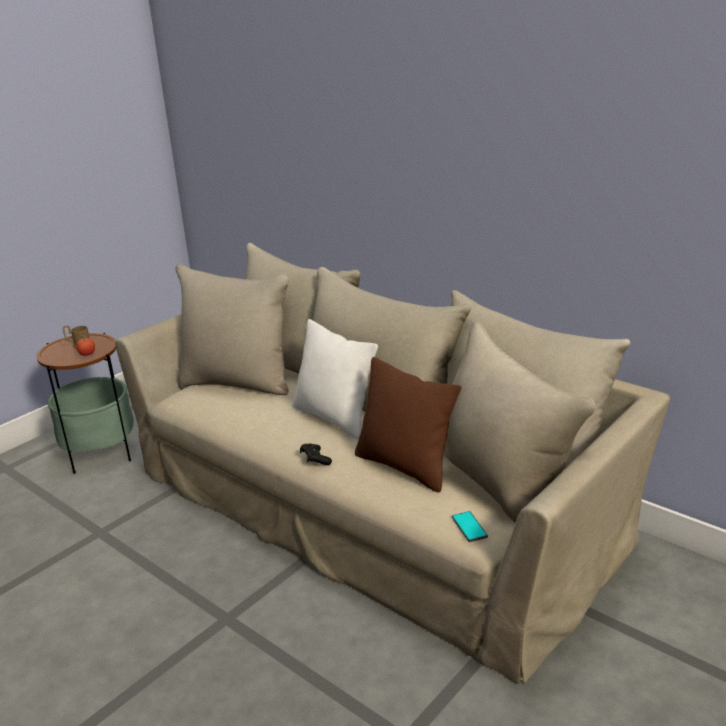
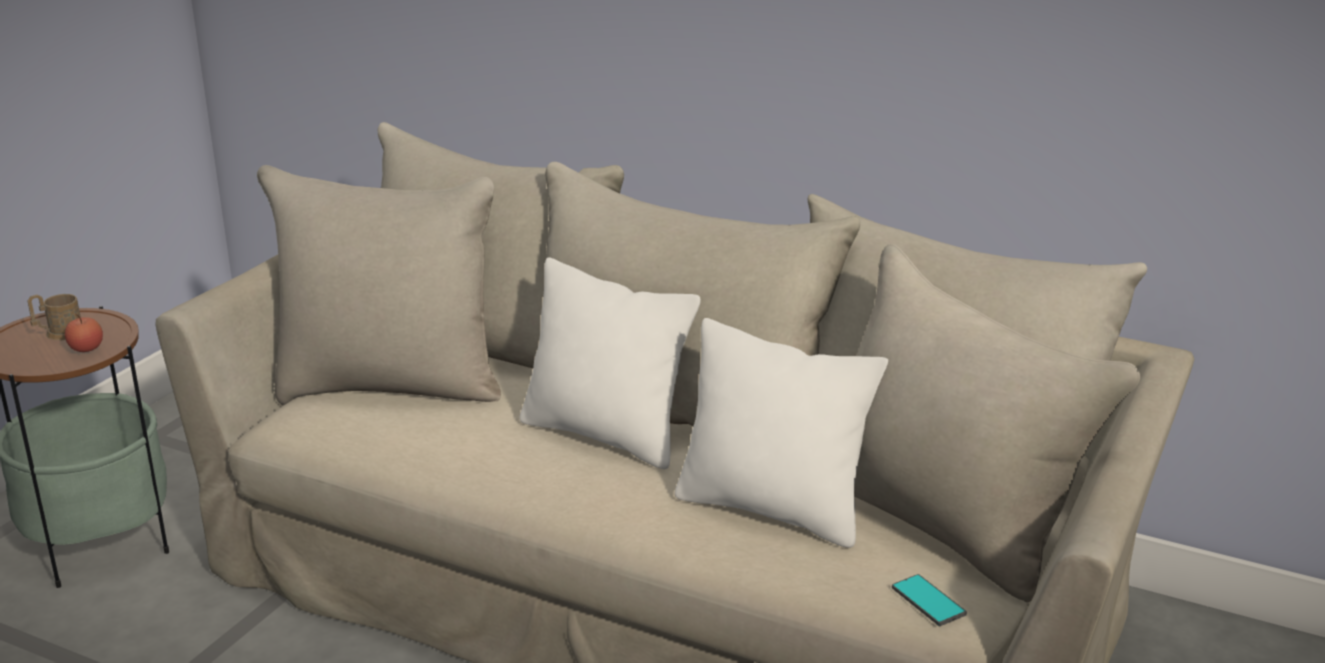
camera: 15 degrees left, 0 degrees up
(315, 460) = (606, 513): black game controller -> none
(406, 466) = (773, 509): brown pillow -> white pillow

